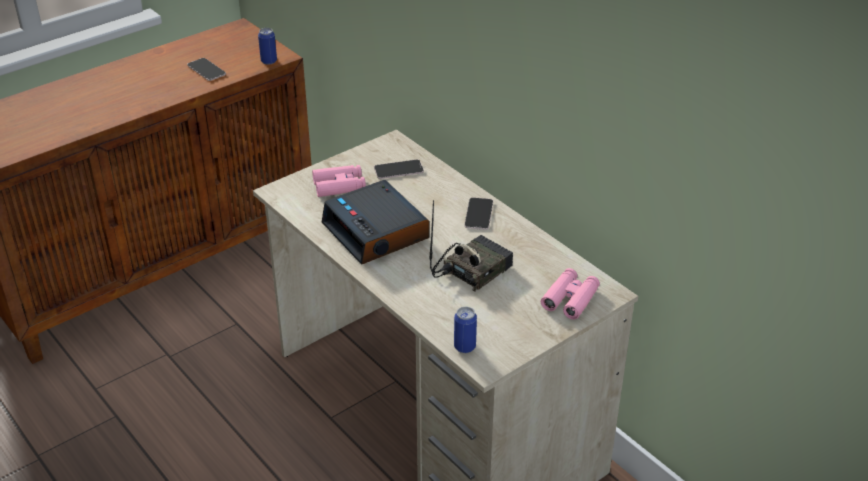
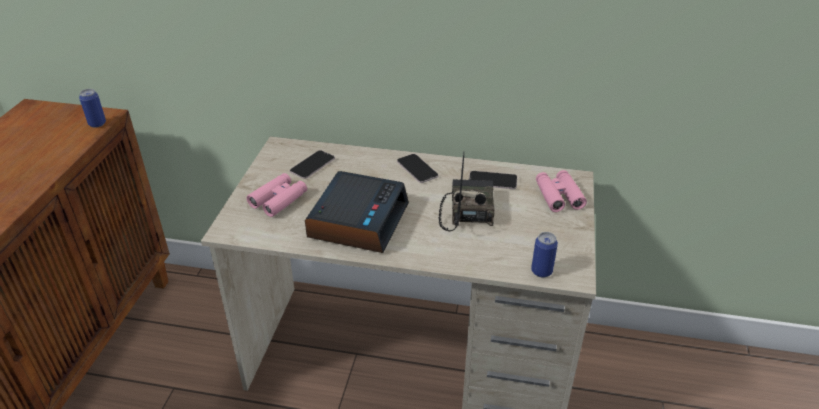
camera: 40 degrees left, 0 degrees up
(206, 70) = (38, 154): phone -> phone (492, 181)
(377, 232) = (358, 220): alarm clock -> alarm clock turned 90 degrees counterclockwise

